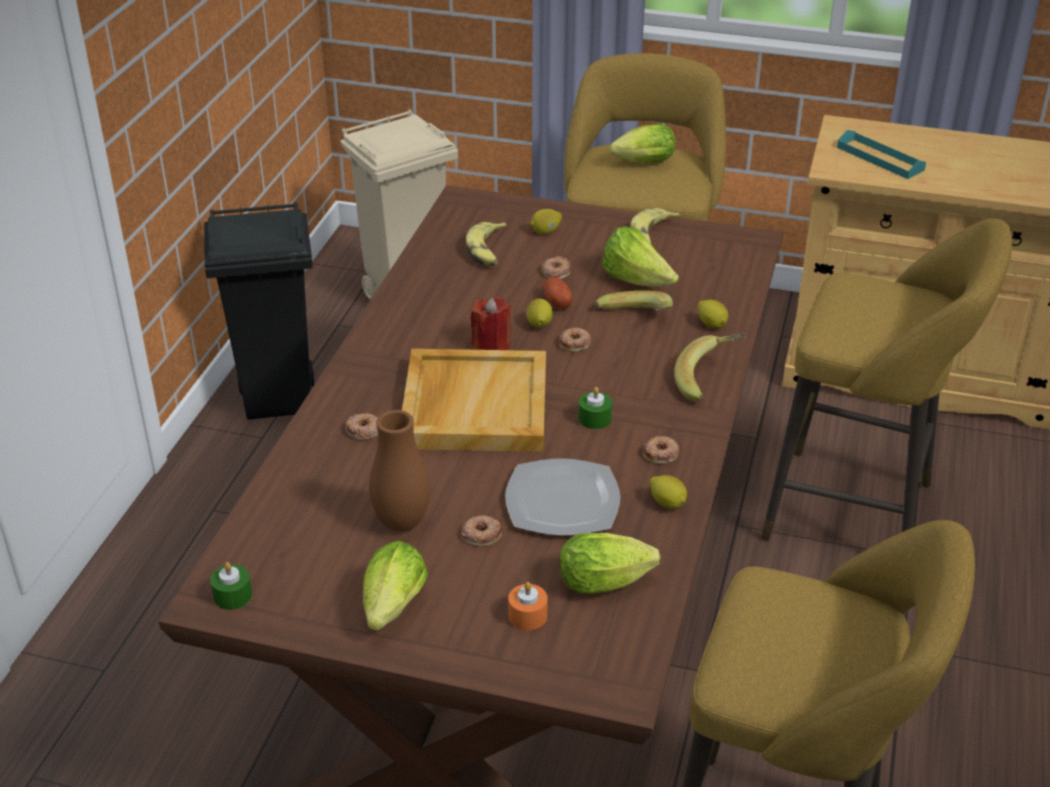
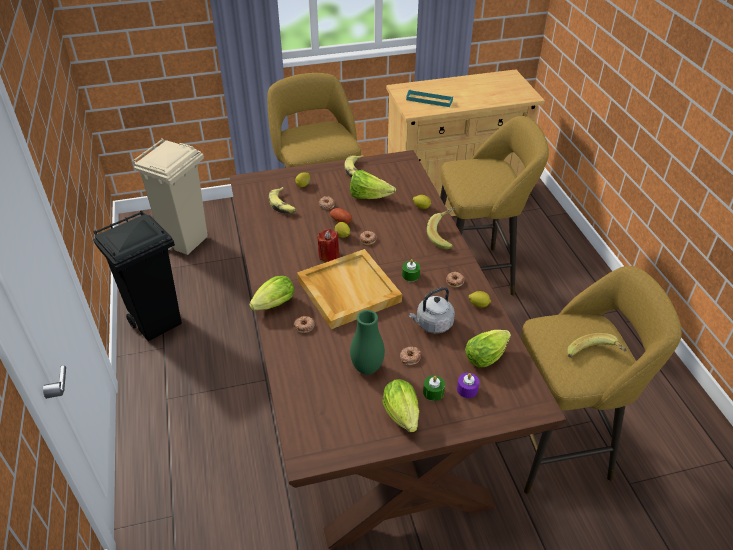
camera: 30 degrees left, 5 degrees up
(232, 596) = (316, 447): green candle -> green candle (433, 392)
(402, 522) = (367, 368): brown vase -> green vase
(527, 616) = (467, 389): orange candle -> purple candle
(561, 502) = (432, 324): plate -> grey kettle
(634, 321) = (386, 218): banana -> banana (594, 357)
(641, 163) = (314, 134): lettuce -> lettuce (272, 306)

